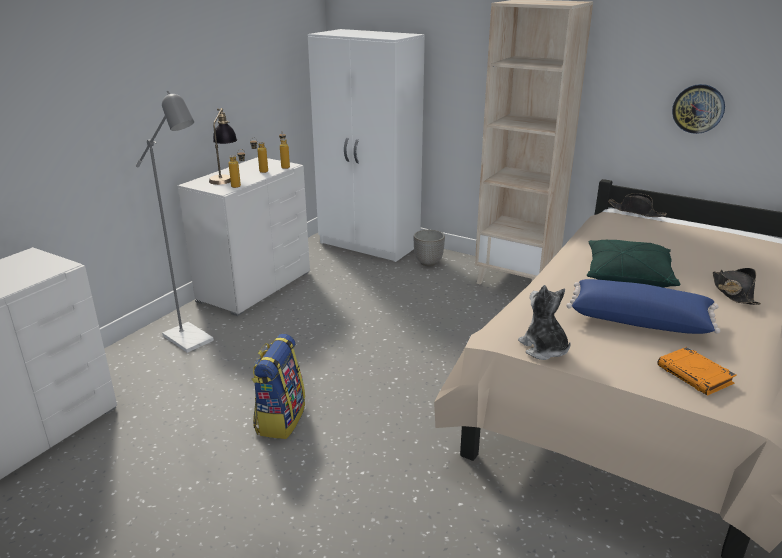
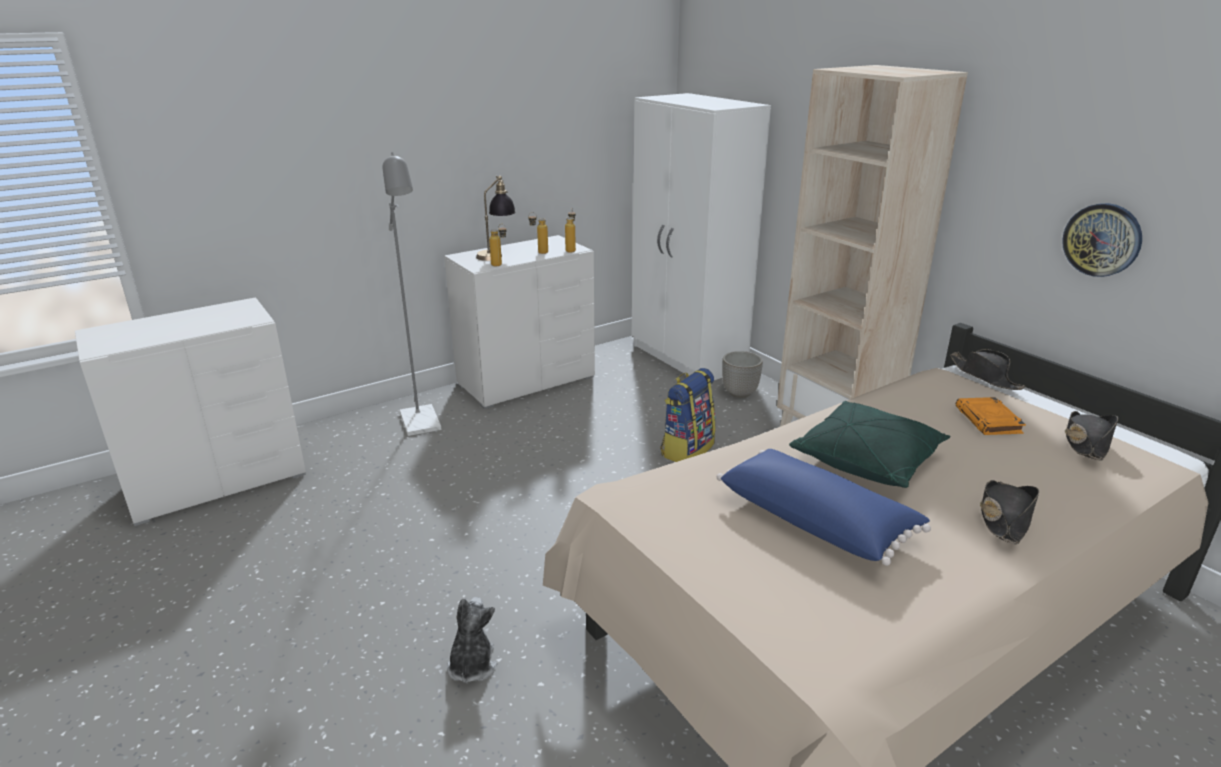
camera: 25 degrees right, 0 degrees up
(280, 419) = (436, 529): backpack -> backpack (687, 449)
(544, 349) = (652, 523): plush toy -> plush toy (472, 665)
(695, 375) = (811, 612): orange book -> orange book (988, 420)
(727, 240) = (1086, 443): none -> black hat

